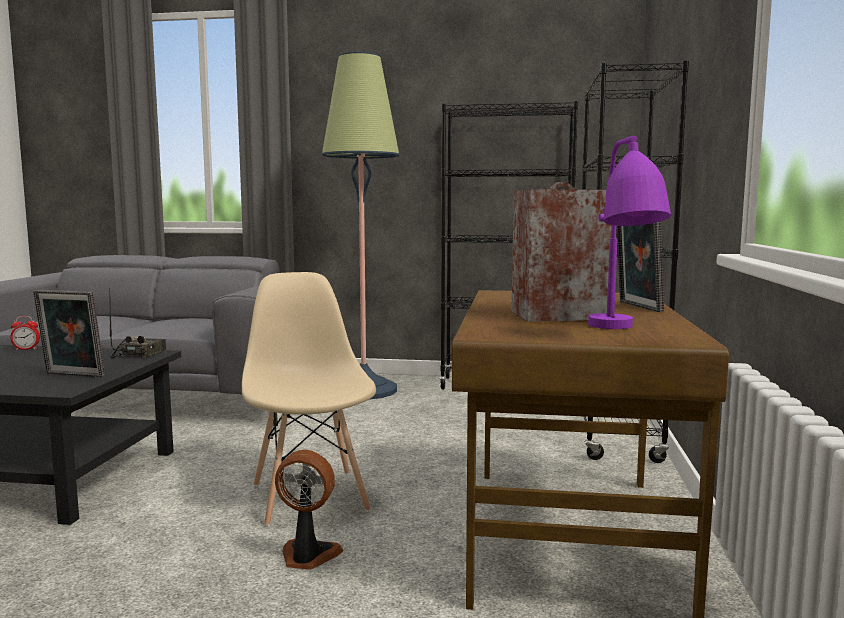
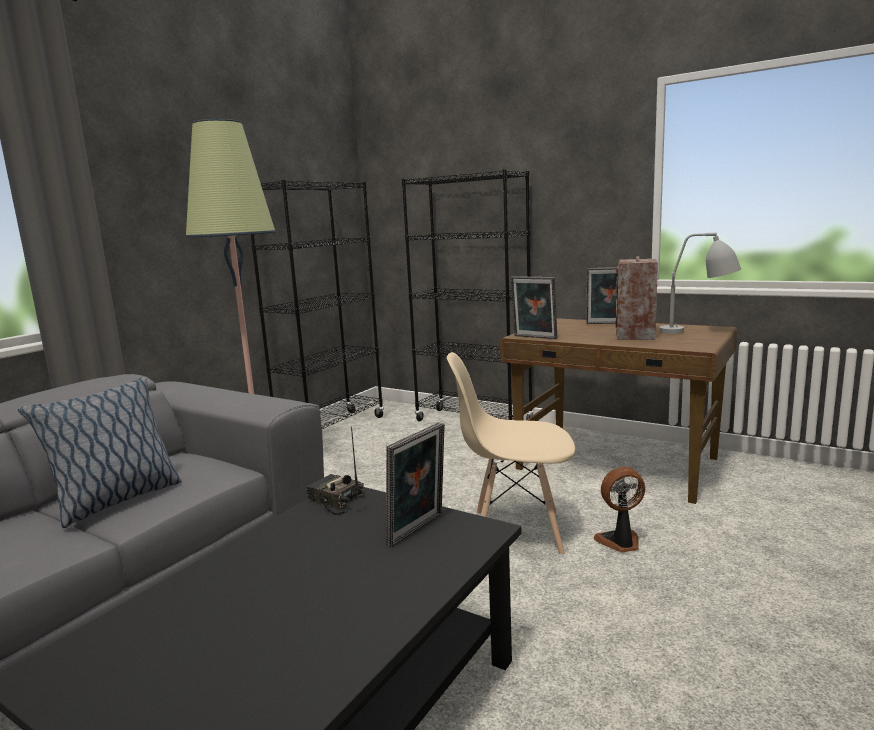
camera: 65 degrees left, 5 degrees up
(26, 349) = (198, 578): alarm clock -> none
(153, 324) = (116, 501): none -> pillow
(307, 556) = (620, 542): fan -> fan turned 45 degrees clockwise
(490, 294) = (534, 337): none -> picture frame
(621, 334) = (699, 332): purple table lamp -> grey table lamp

